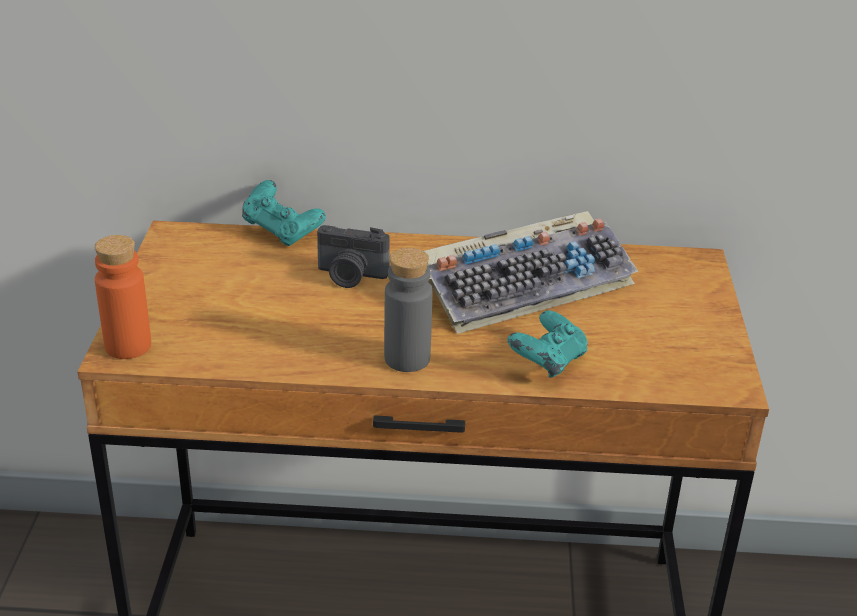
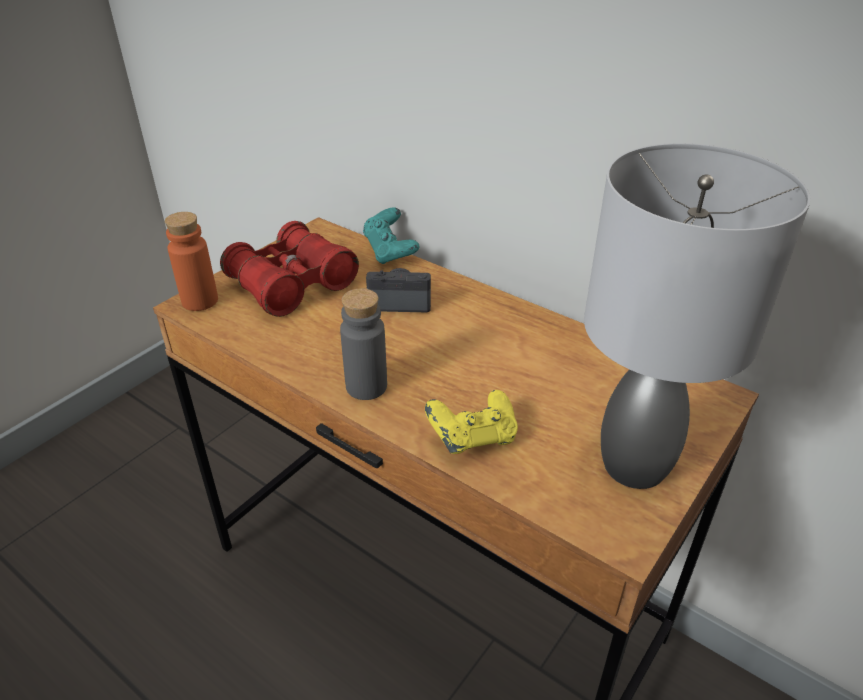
camera: 35 degrees right, 5 degrees up
(213, 296) = (292, 284): none -> red binoculars
(350, 276) = (400, 302): camera -> camera turned 135 degrees clockwise
(526, 284) = (531, 359): keyboard -> none
(547, 363) = (473, 438): turquoise game controller -> yellow game controller
(686, 333) = (633, 463): none -> grey table lamp

